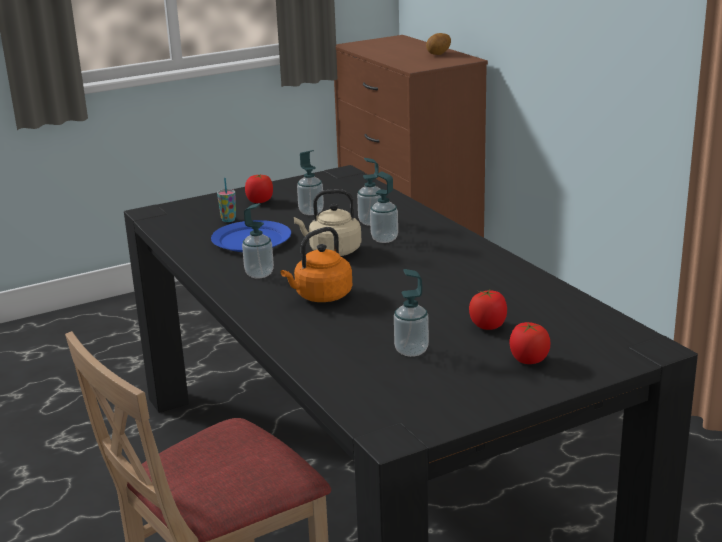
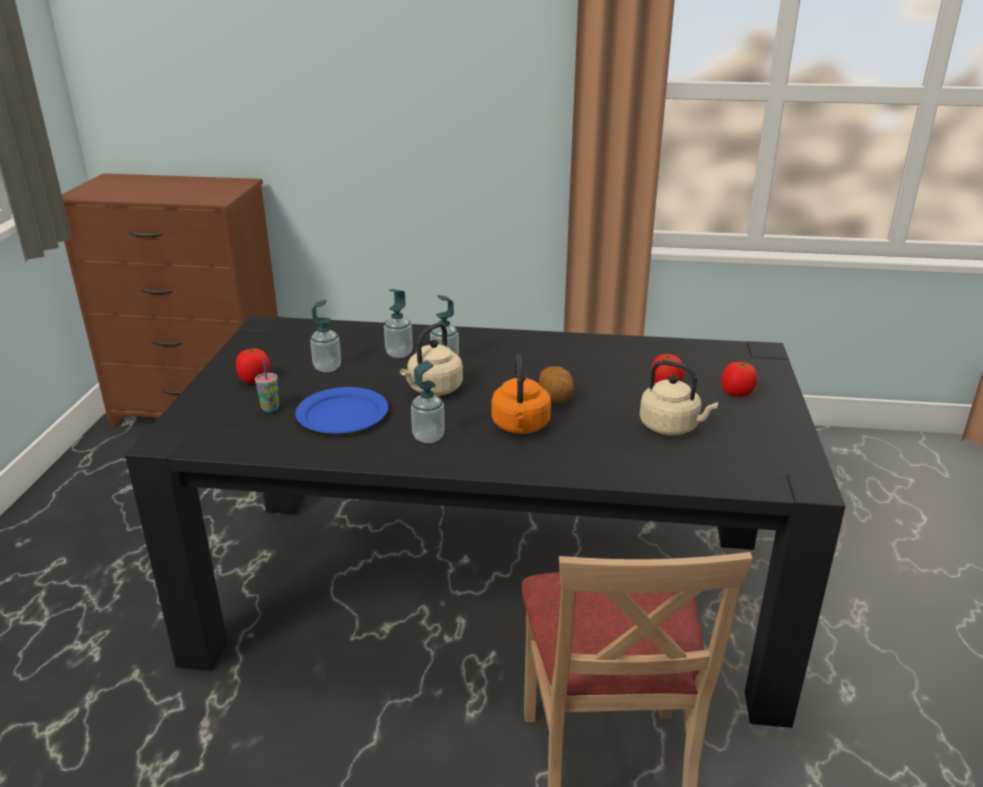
camera: 55 degrees left, 5 degrees up
(411, 350) = (672, 427): soap dispenser -> beige kettle
(439, 54) = (201, 183): potato -> potato (556, 398)

